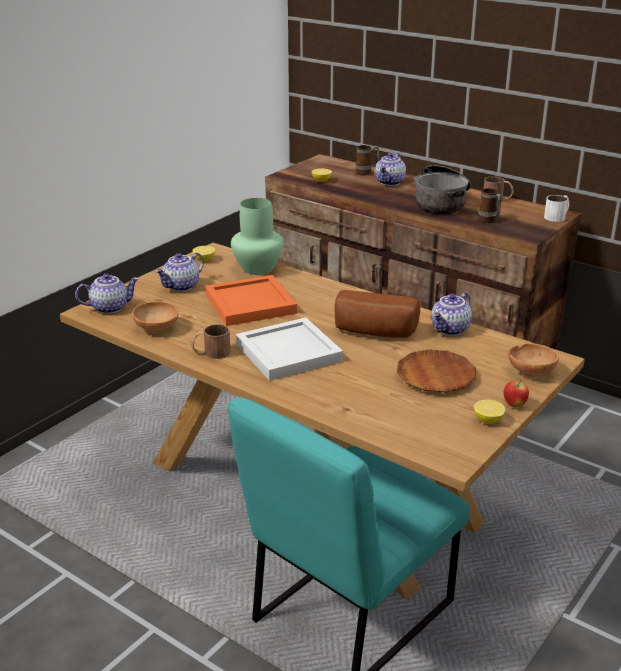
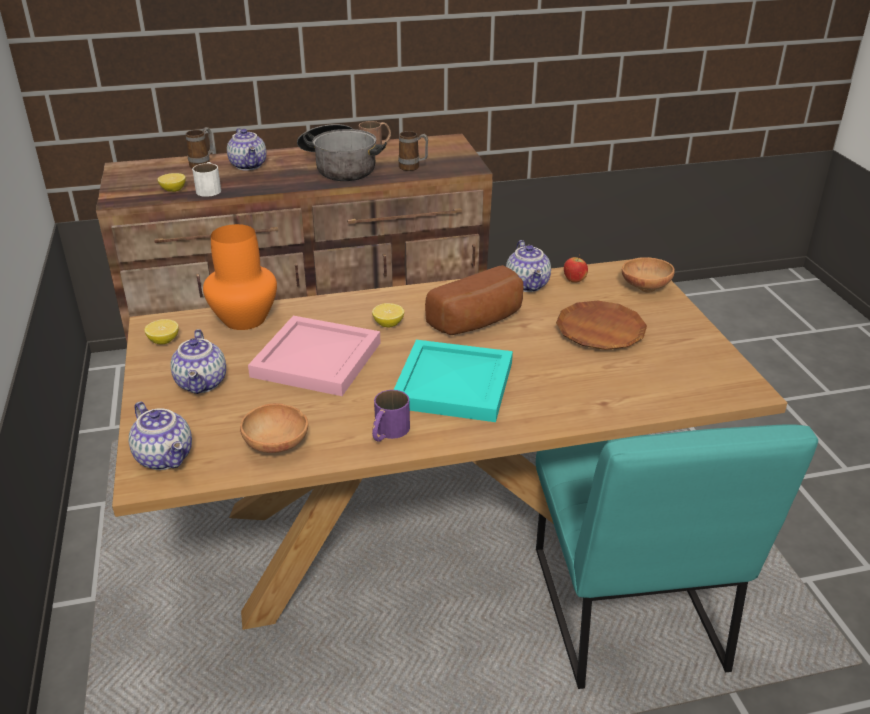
camera: 50 degrees left, 5 degrees up
(110, 307) = (166, 457): teapot -> teapot turned 120 degrees clockwise
(211, 353) = (388, 432): brown mug -> purple mug
(249, 303) = (314, 360): orange tray -> pink tray
(258, 269) = (245, 319): green vase -> orange vase
(289, 351) = (452, 383): white tray -> turquoise tray
(488, 420) = (701, 343): lemon -> lemon (388, 324)
(514, 405) = (689, 320): apple -> apple (574, 281)
(557, 216) = (453, 142): white mug -> white mug (210, 188)

